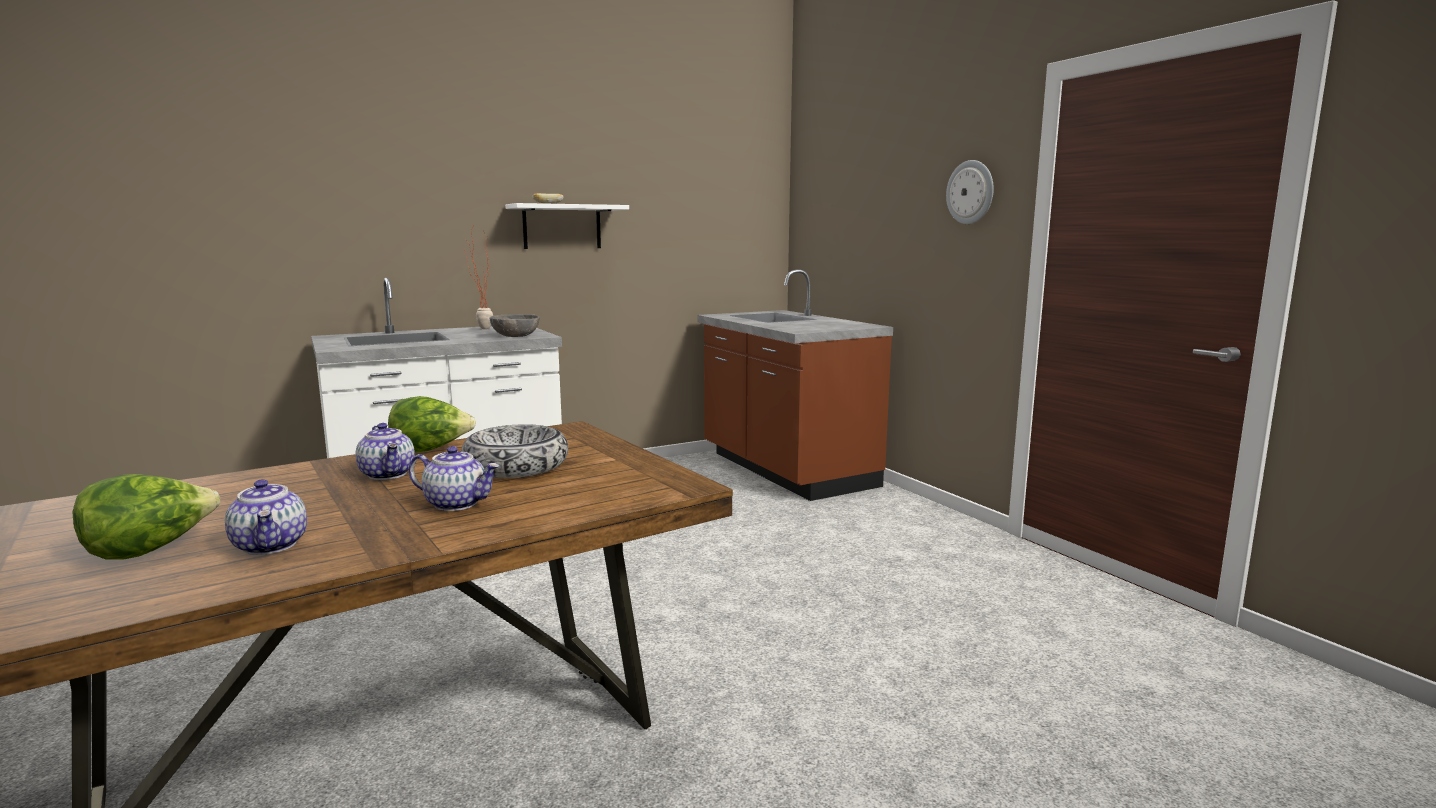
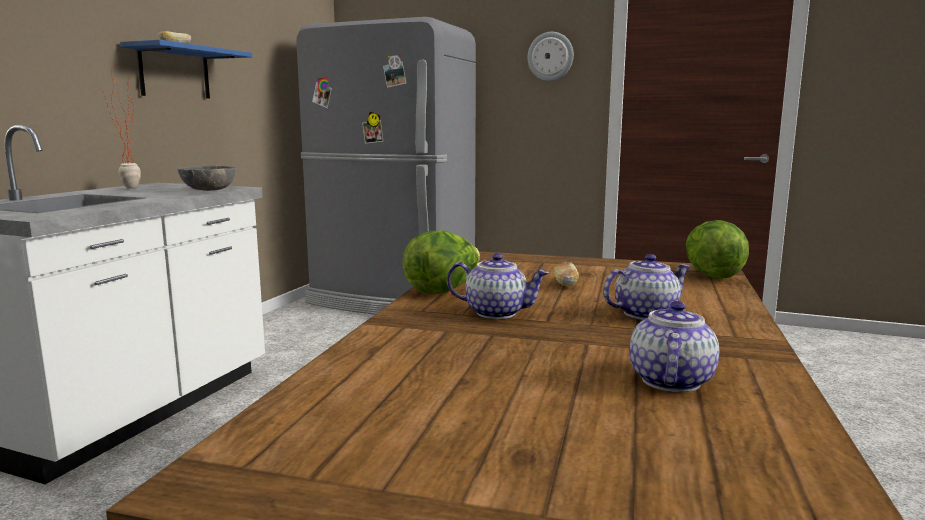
camera: 40 degrees left, 0 degrees up
(150, 550) = (595, 426): lettuce -> lettuce (711, 275)
(271, 545) = (669, 380): teapot -> teapot turned 90 degrees counterclockwise
(516, 466) = (565, 284): bowl -> bread
(562, 227) = (174, 73): white shelf -> blue shelf
(785, 470) = (392, 300): brown counter -> grey fridge

